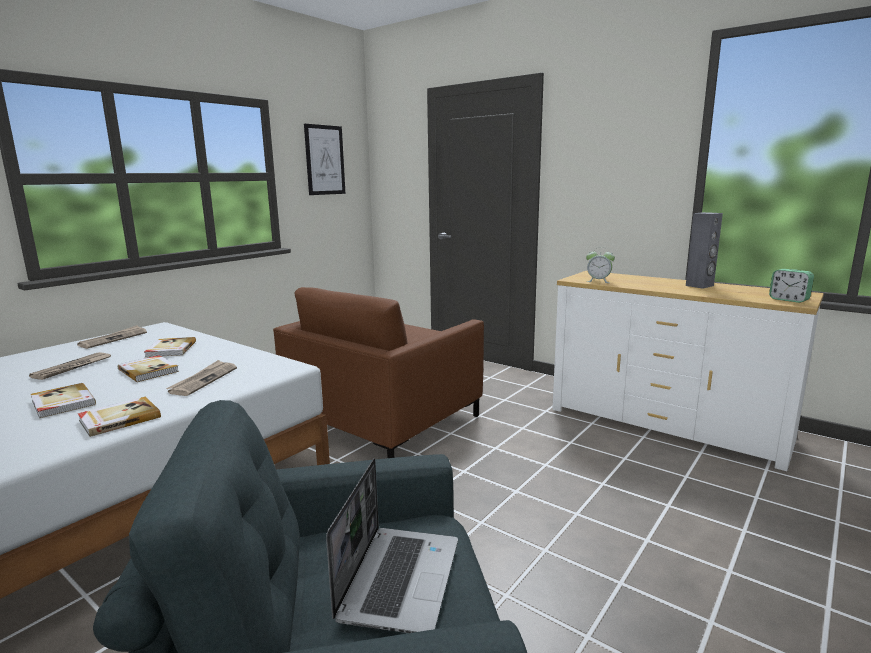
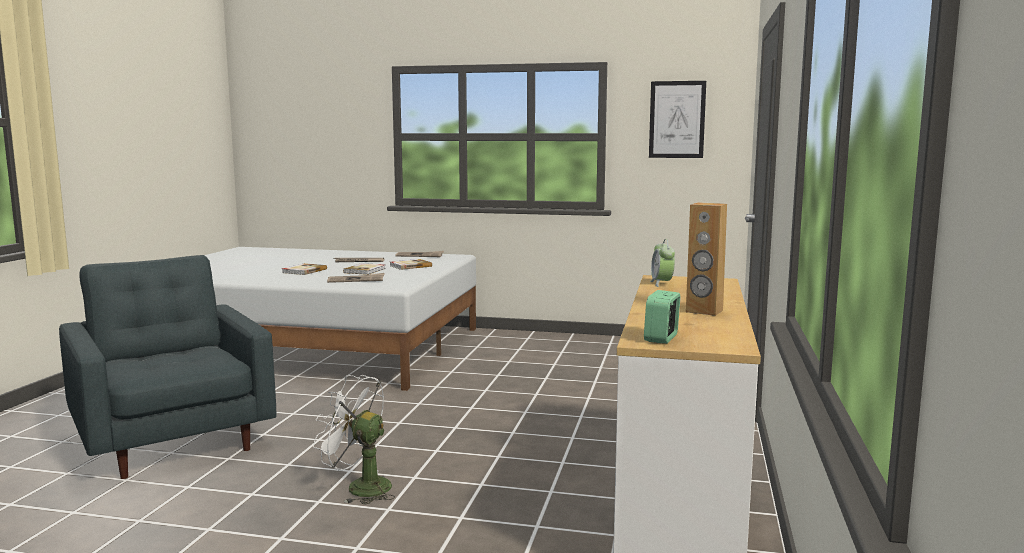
camera: 65 degrees right, 5 degrees down
(119, 419) = (287, 281): book -> none
(383, 420) = (523, 385): brown armchair -> none
(398, 578) = (172, 361): laptop -> none
(591, 549) = (359, 487): none -> white fan
(700, 286) = (704, 311): grey speaker -> brown speaker

